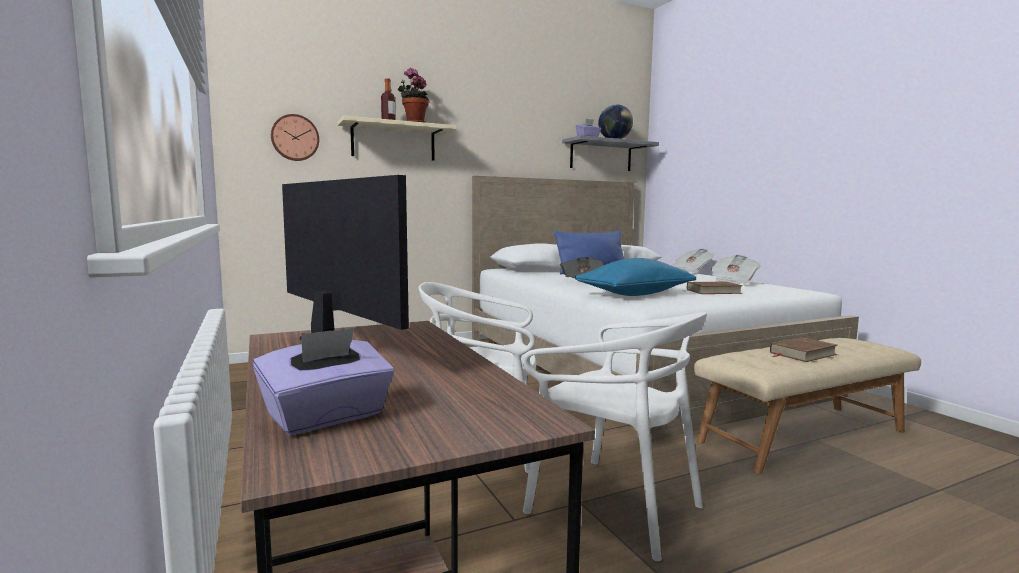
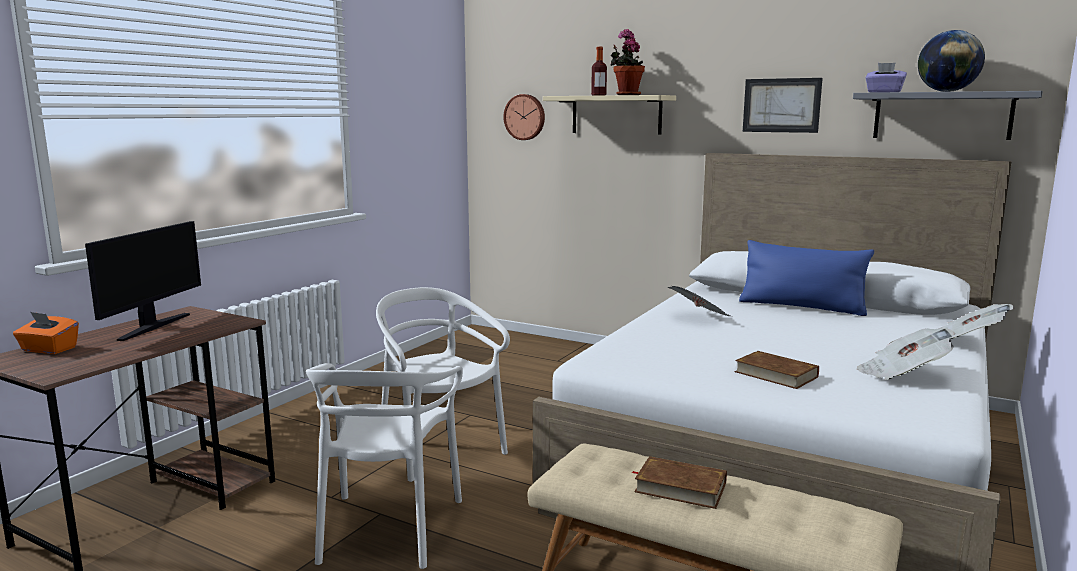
camera: 55 degrees right, 5 degrees up
(328, 417) = (48, 349): purple tissue box -> orange tissue box
(518, 143) = (781, 105): none -> picture
(635, 294) = (656, 348): blue pillow -> none

